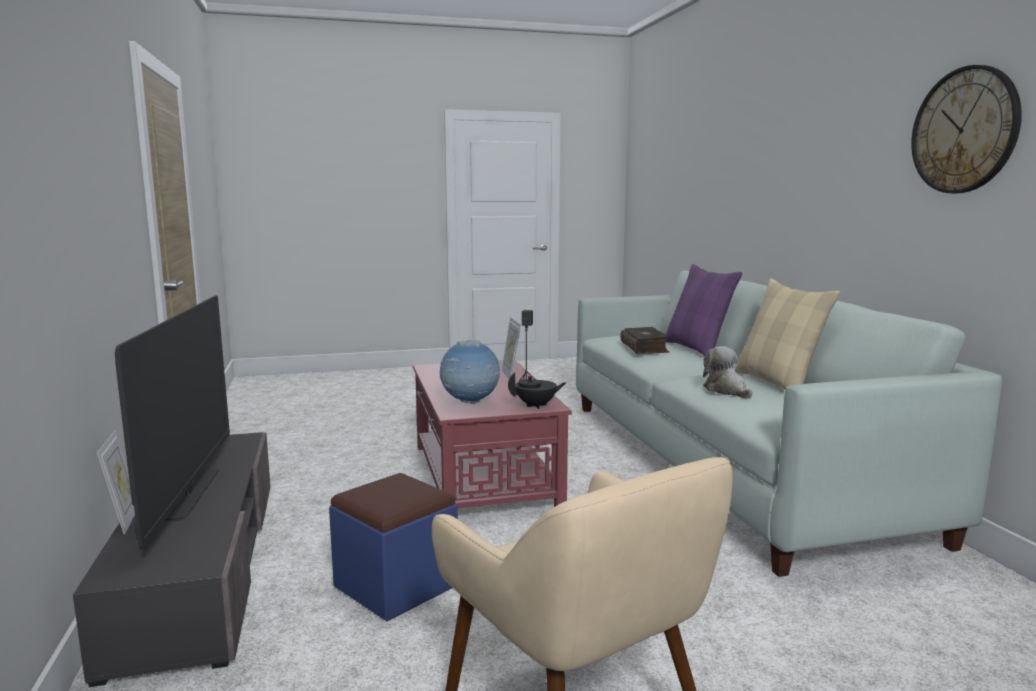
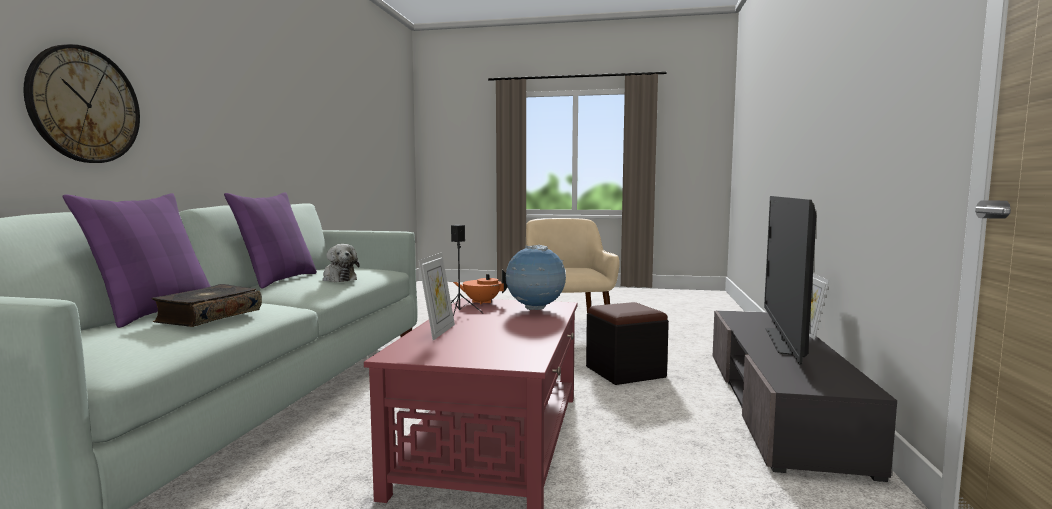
camera: 155 degrees left, 5 degrees down
(396, 586) = (625, 372): blue ottoman -> black ottoman
(536, 406) = (481, 302): black teapot -> orange teapot
(726, 390) = (338, 279): plush toy -> plush toy turned 45 degrees counterclockwise
(777, 383) = (278, 280): beige pillow -> purple pillow
(964, 130) = (244, 83): wall clock -> wall clock (84, 105)

